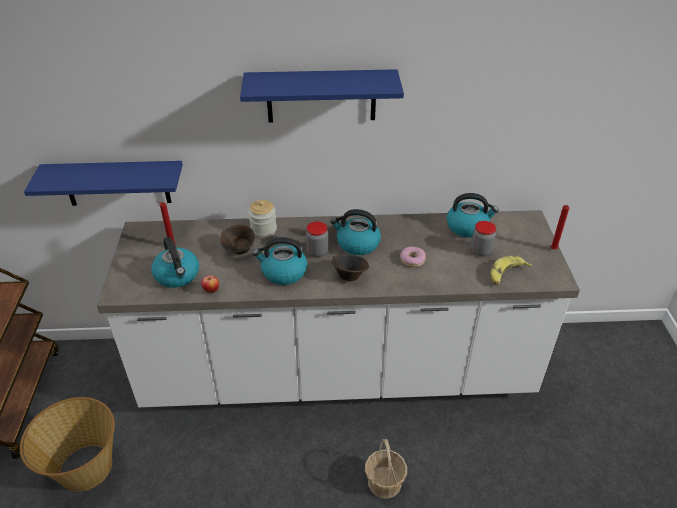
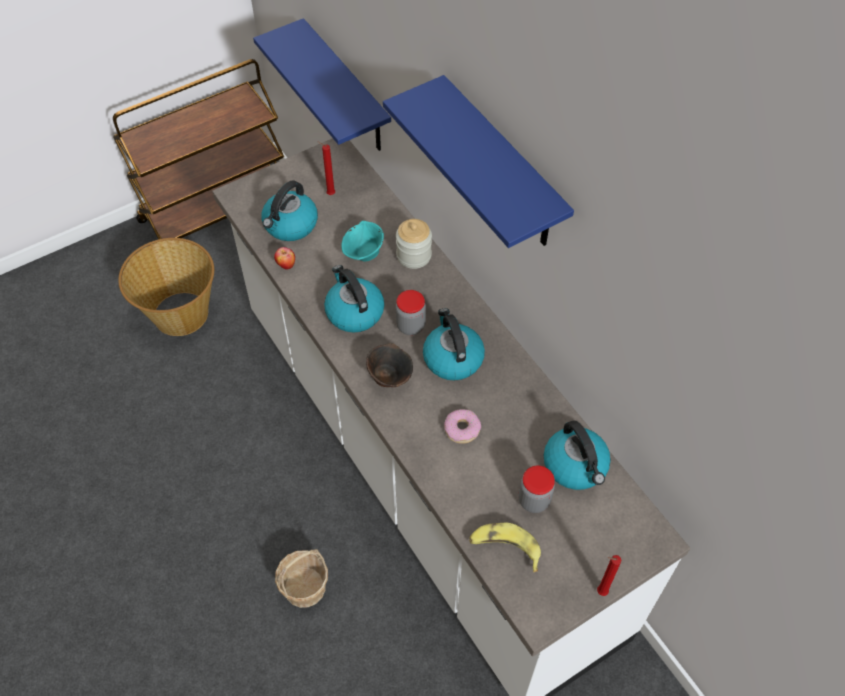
camera: 60 degrees right, 15 degrees up
(240, 250) = (364, 254): brown bowl -> turquoise bowl

